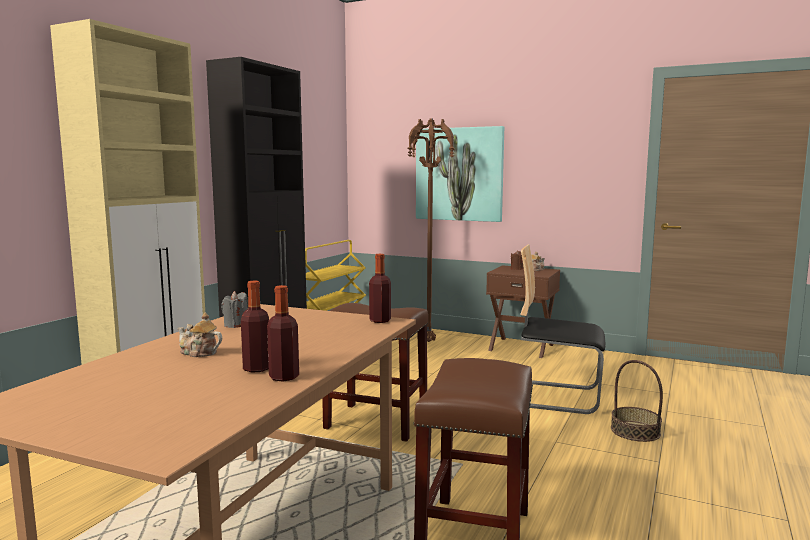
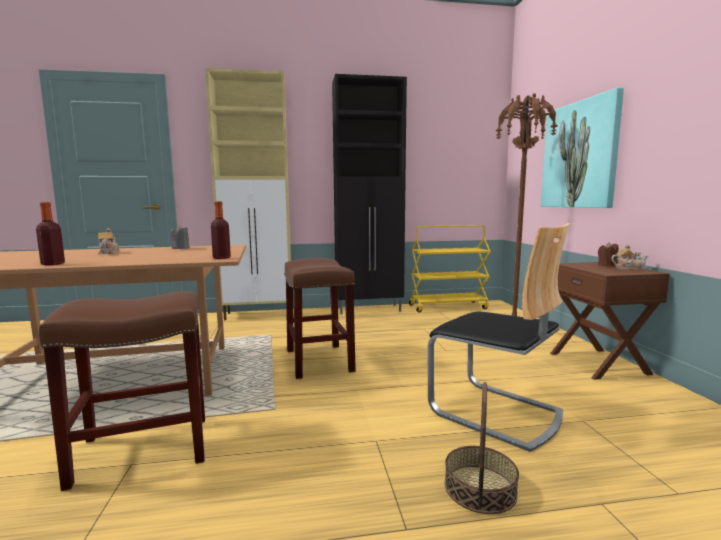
camera: 55 degrees right, 0 degrees up
(257, 368) = (73, 260): bottle -> none
(555, 396) = (496, 412): chair -> chair turned 150 degrees clockwise

